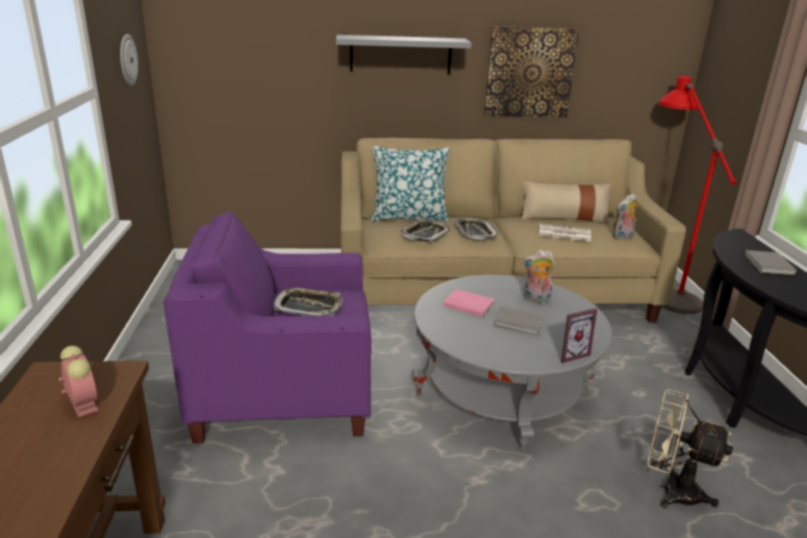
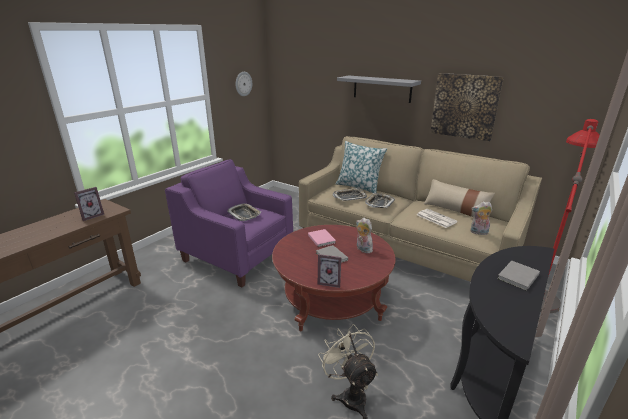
camera: 40 degrees right, 0 degrees up
(82, 403) = (91, 216): alarm clock -> picture frame
(502, 392) = (332, 299): grey coffee table -> red coffee table

